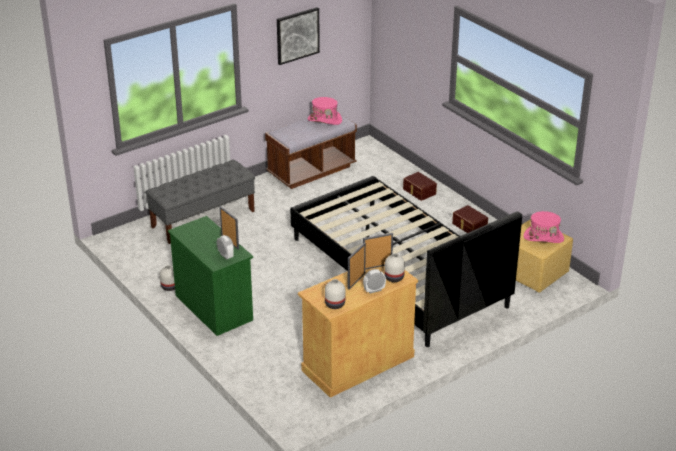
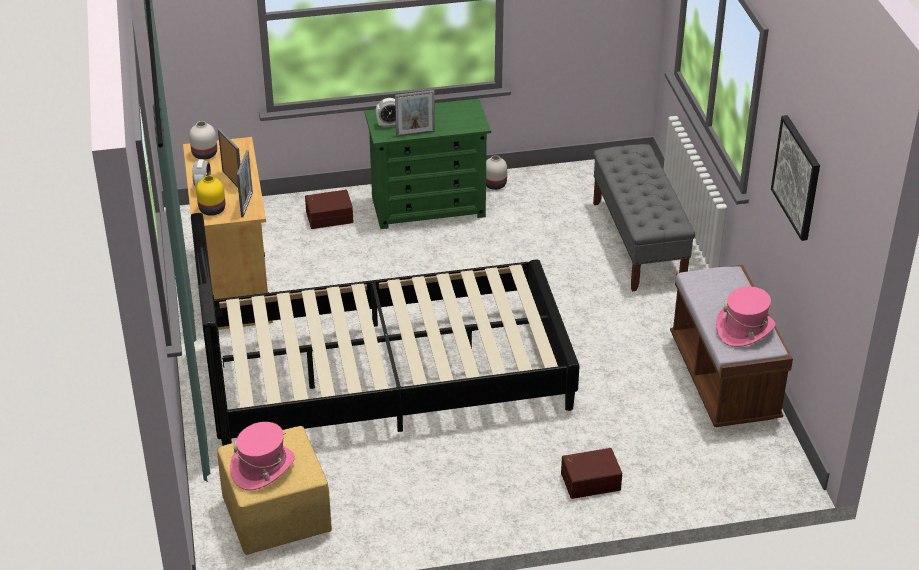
camera: 115 degrees right, 5 degrees up
(393, 277) = (213, 209): white vase -> yellow vase
(469, 226) = (451, 499): brown storage box -> brown storage box (329, 216)

